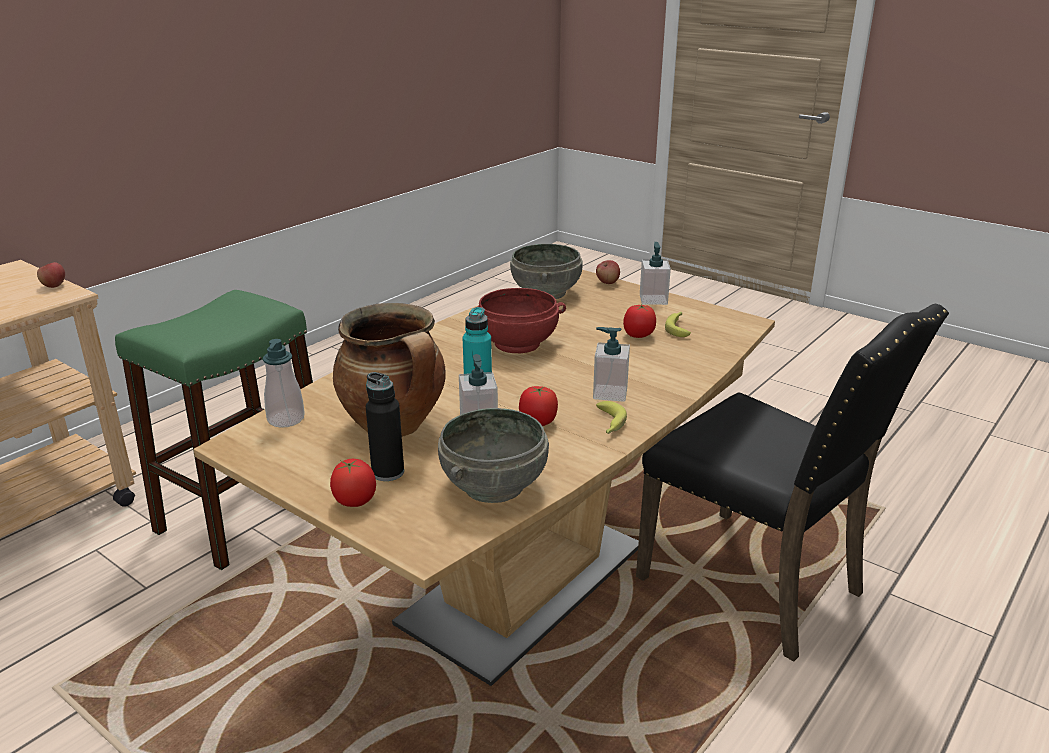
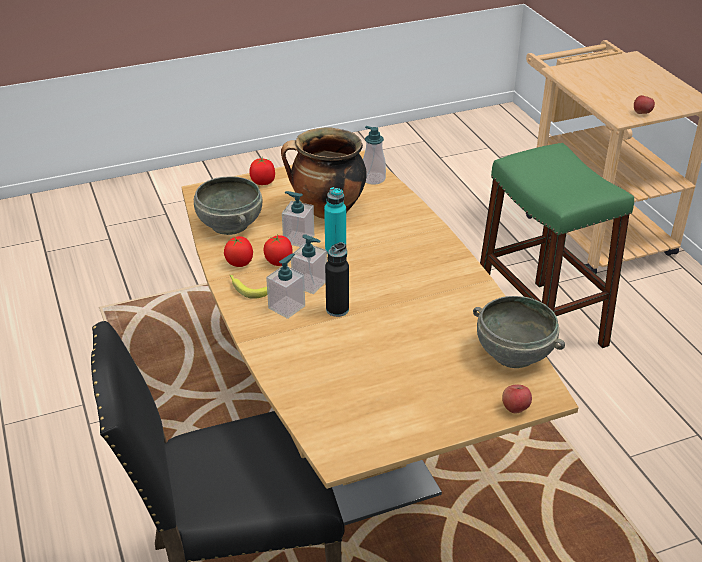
camera: 120 degrees right, 10 degrees up
(388, 472) = (279, 197): black bottle -> black bottle (337, 309)
(518, 344) = (407, 295): red bowl -> none
(638, 335) = (369, 367): tomato -> tomato (239, 263)
(653, 299) = (444, 419): soap dispenser -> soap dispenser (310, 284)
(678, 327) = (364, 401): banana -> none

